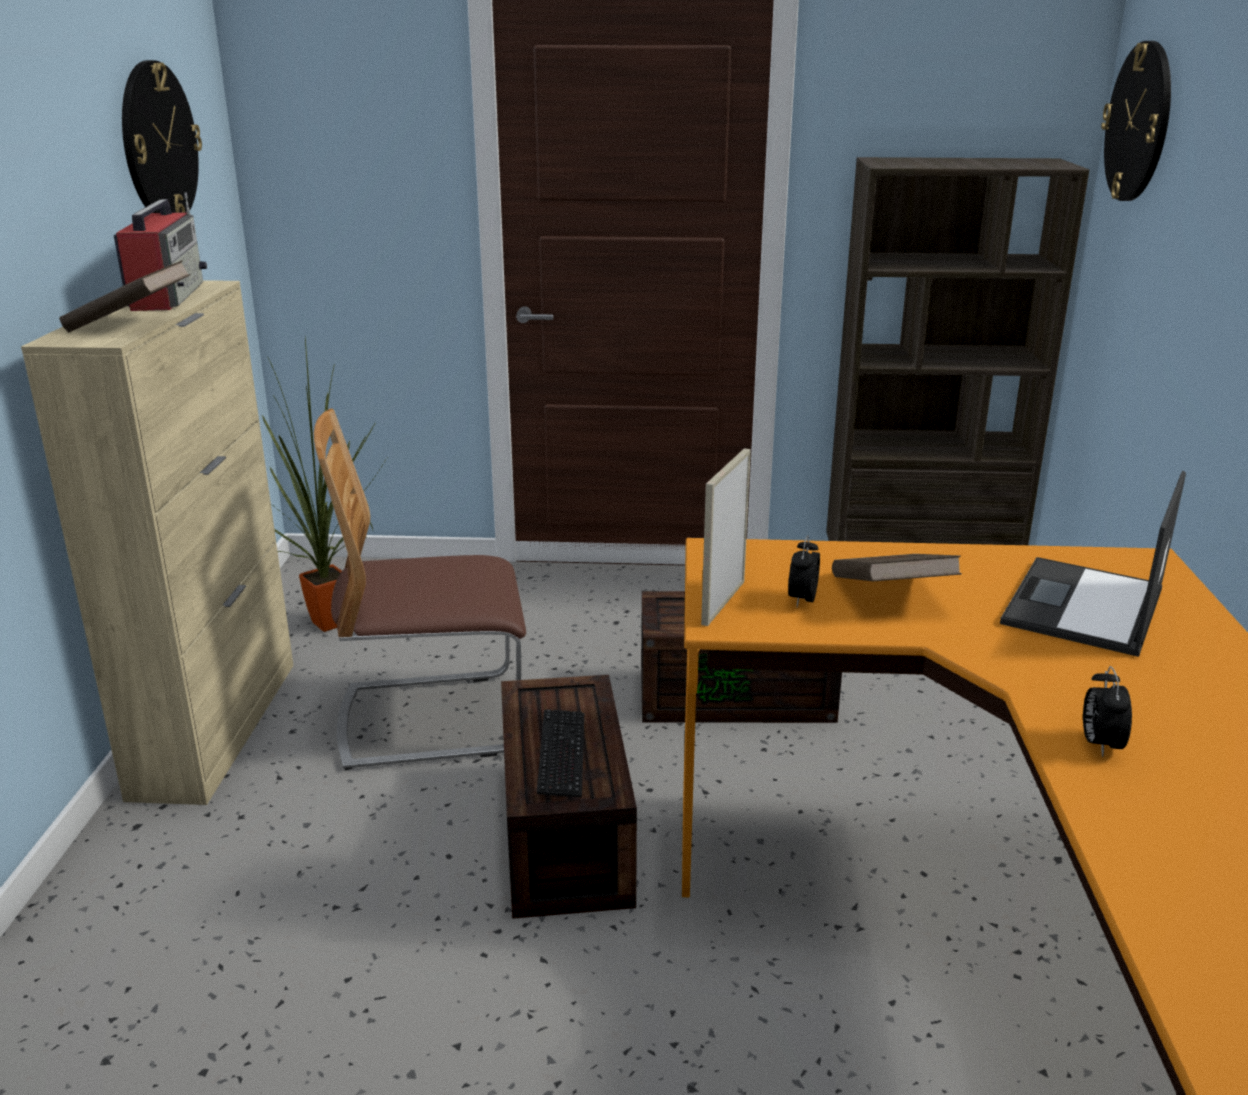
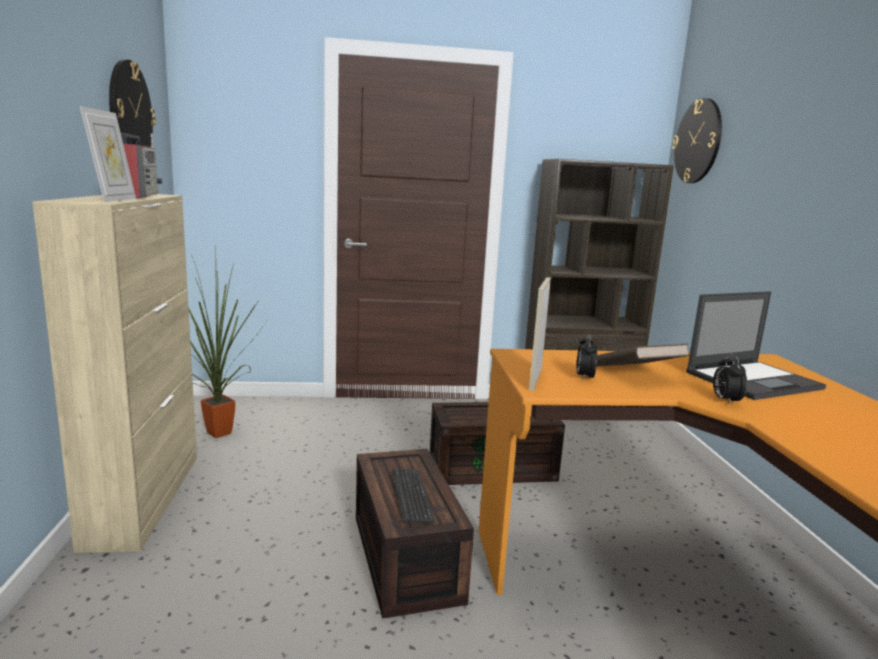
camera: 10 degrees left, 10 degrees down
(130, 324) = (113, 200): brown book -> picture frame
(432, 720) = (299, 489): chair -> none
(1083, 608) = (754, 380): laptop -> laptop turned 135 degrees counterclockwise
(1100, 744) = (831, 448): alarm clock -> alarm clock (725, 401)

